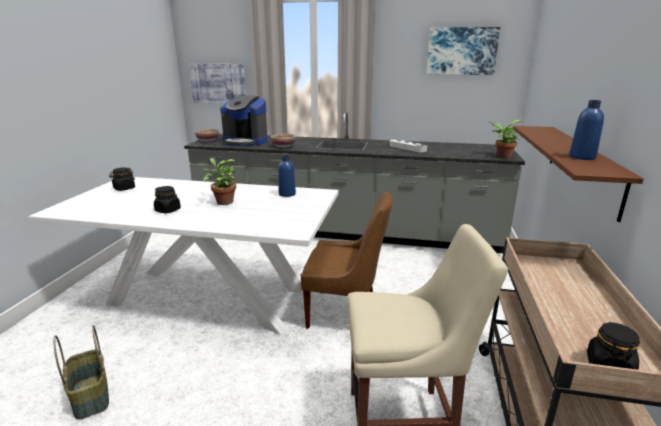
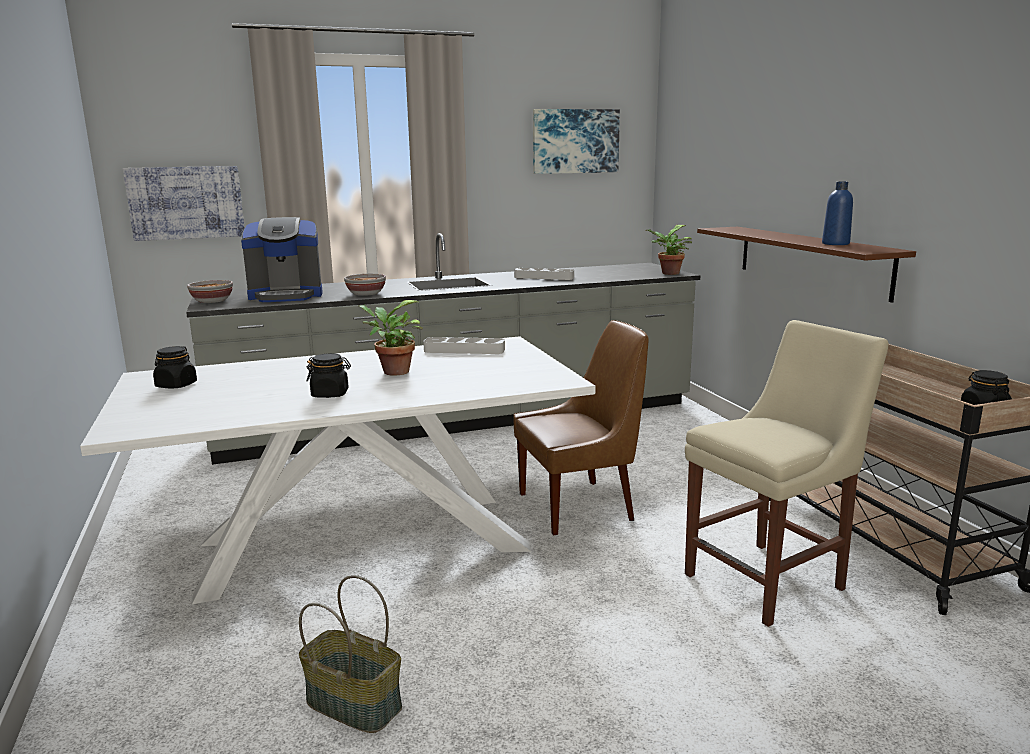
camera: 30 degrees left, 5 degrees down
(287, 194) = (464, 350): blue bottle -> grey tray

